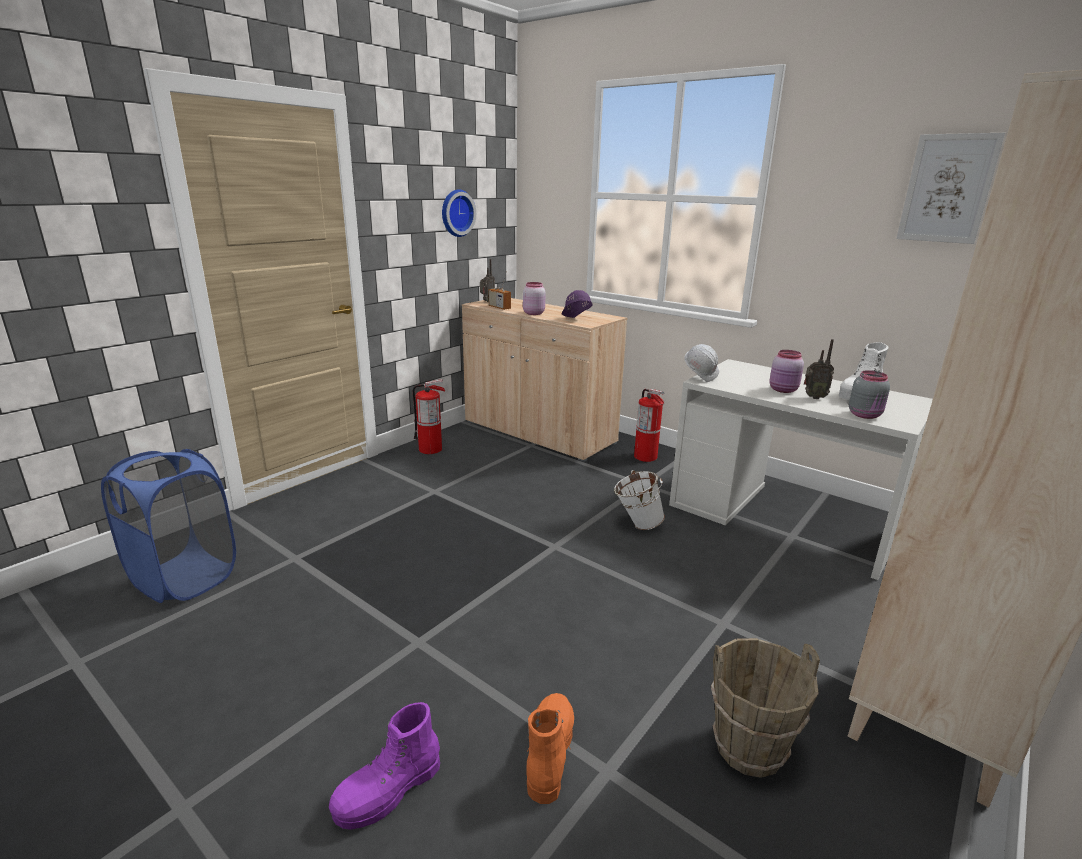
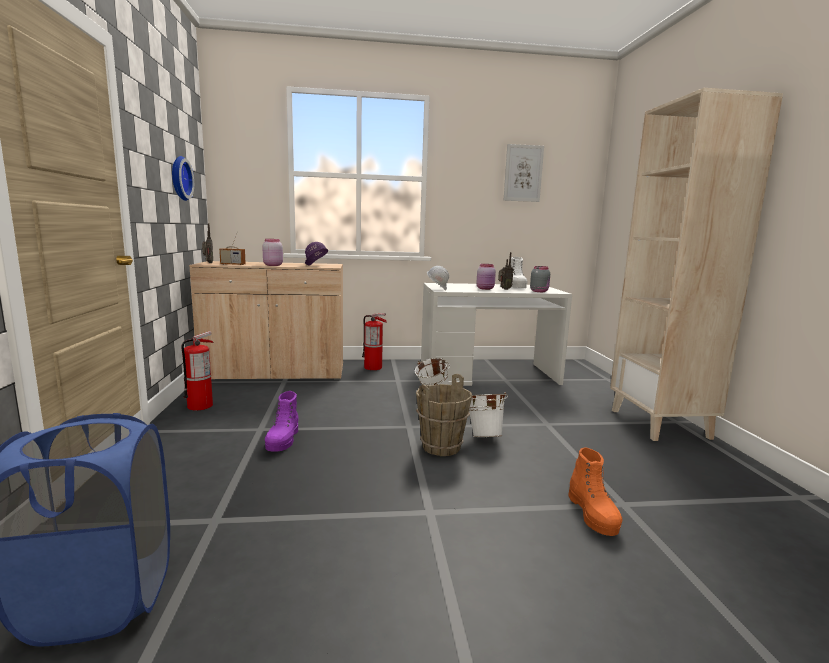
camera: 45 degrees left, 10 degrees down
(388, 791) = (570, 589): purple boot -> purple boot (283, 440)
(549, 753) = (593, 514): orange boot -> orange boot turned 150 degrees counterclockwise
(610, 597) = (484, 436): none -> white bucket
(749, 749) = (642, 463): brown bucket -> brown bucket (442, 447)

